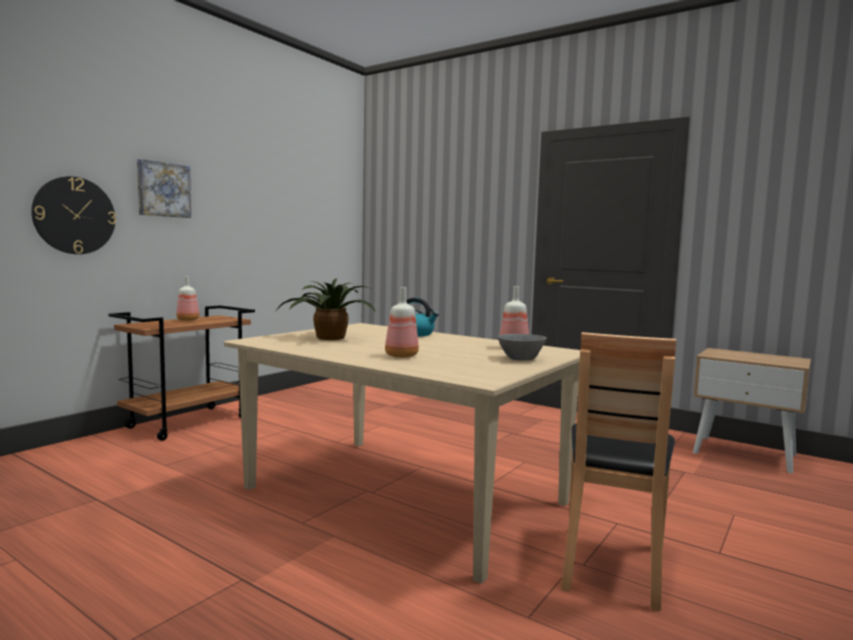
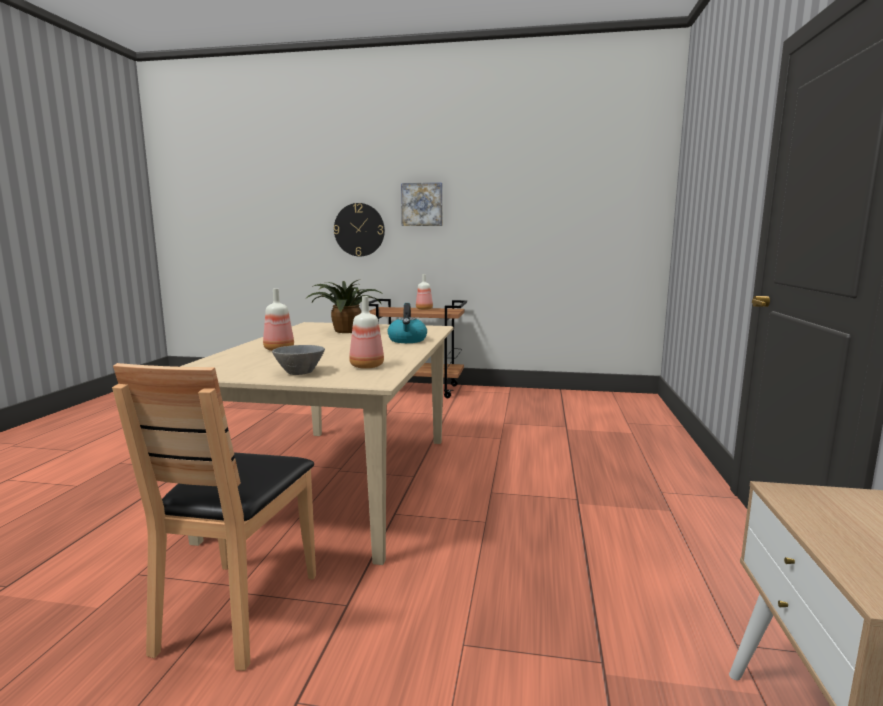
camera: 65 degrees right, 5 degrees up
(612, 564) = (238, 610): brown chair -> brown chair turned 75 degrees counterclockwise

